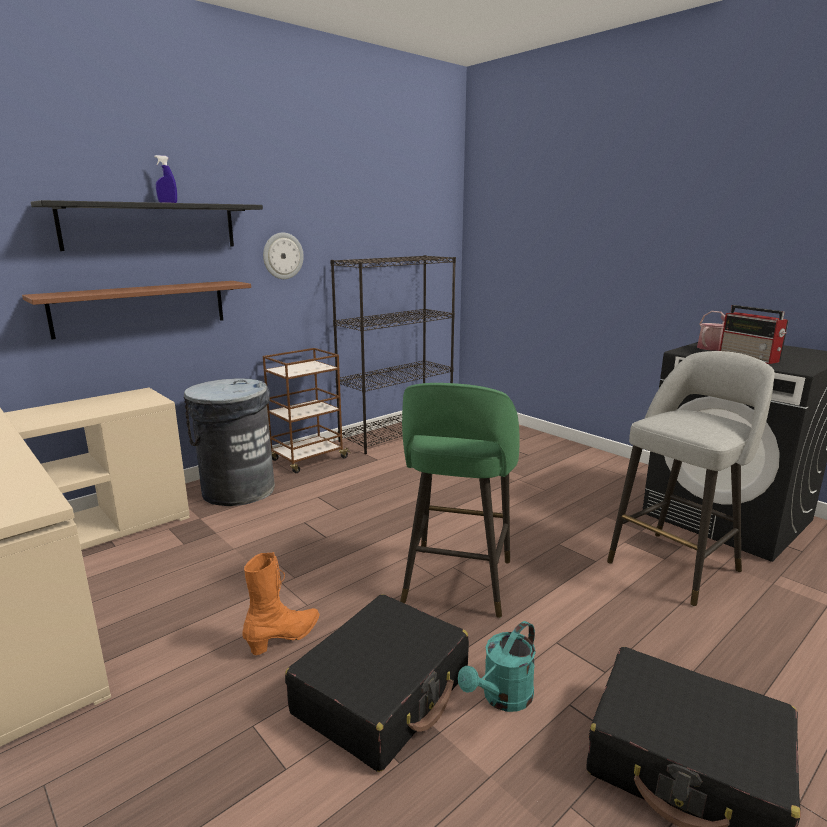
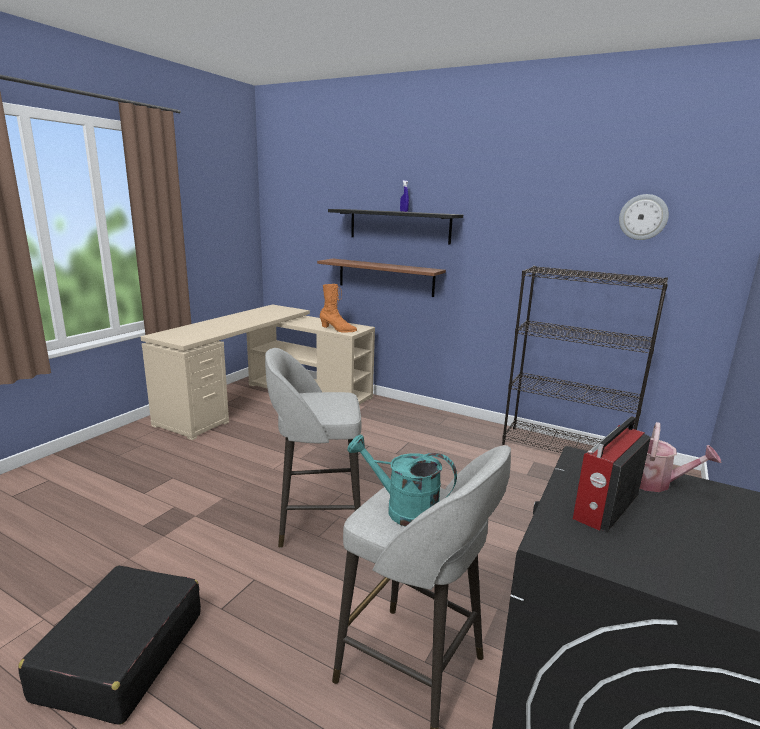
camera: 70 degrees right, 0 degrees up
(238, 490) = (396, 414): grey trash can -> none
(282, 256) = (490, 256): wall clock -> wall clock (643, 217)
(285, 638) = (240, 469): orange boot -> orange boot (338, 330)
(308, 459) = (465, 425): brown cart -> none
(383, 693) = (195, 510): black suitcase -> none
(456, 583) = (317, 521): green stool -> grey stool
(502, 698) = (191, 557): turquoise watering can -> turquoise watering can (403, 510)

